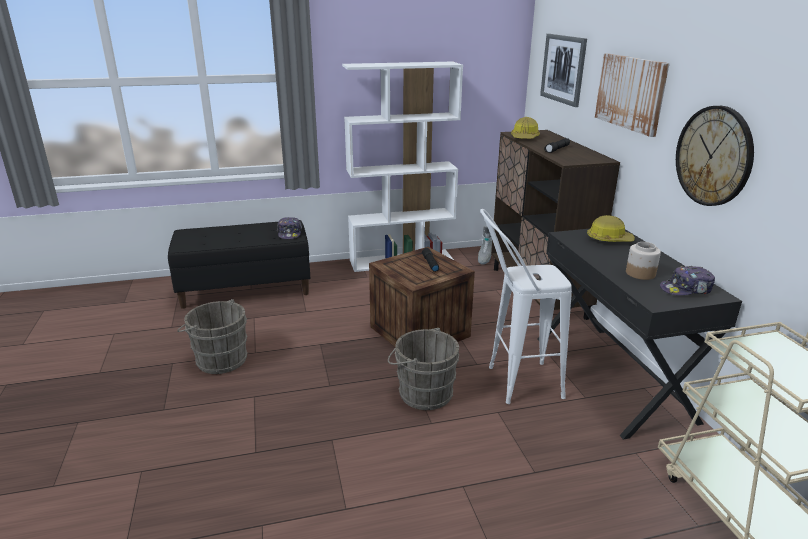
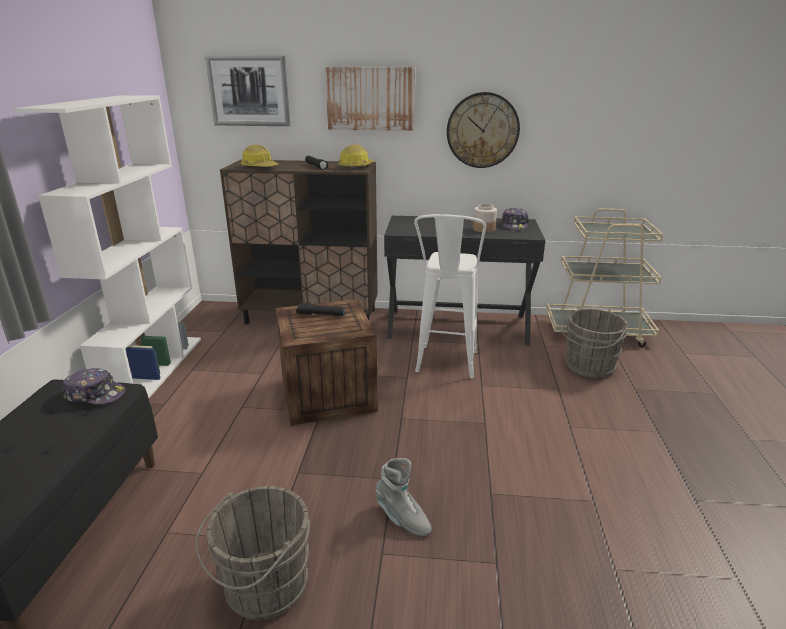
camera: 70 degrees left, 0 degrees up
(422, 393) = (436, 417): grey bucket -> grey bucket (588, 367)
(485, 258) = (216, 321): grey boot -> grey boot (402, 518)
(609, 239) = (417, 223): hard hat -> hard hat (356, 167)

